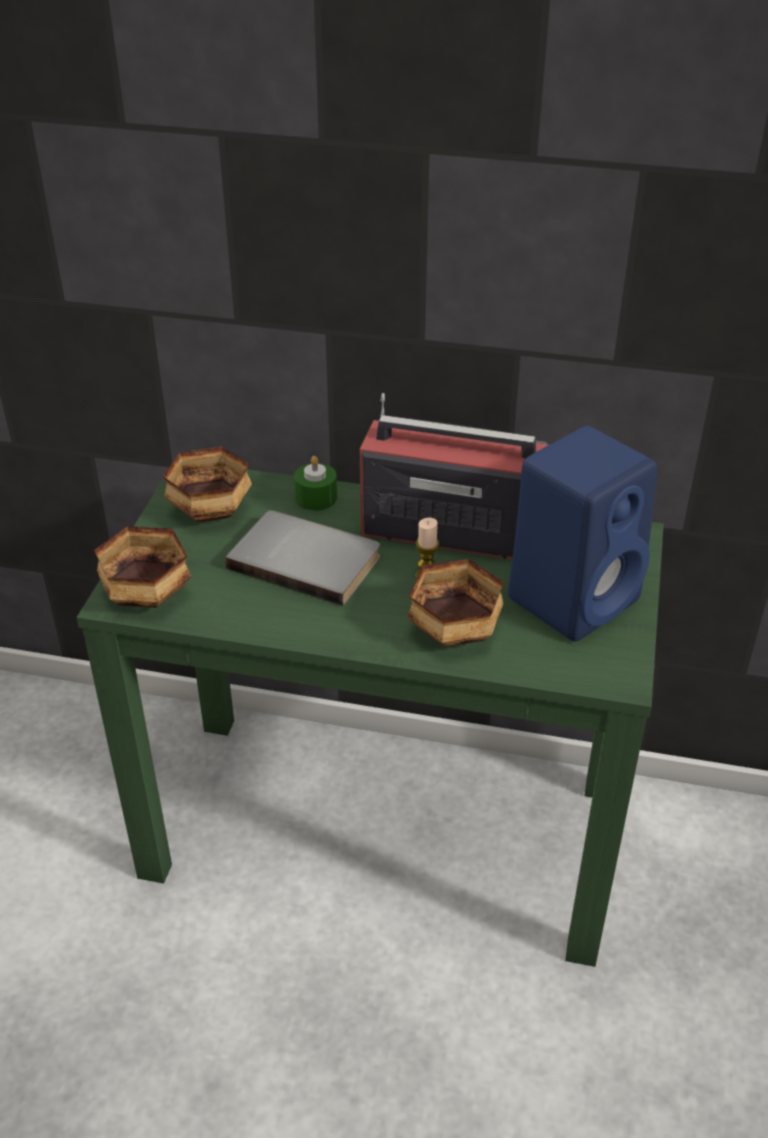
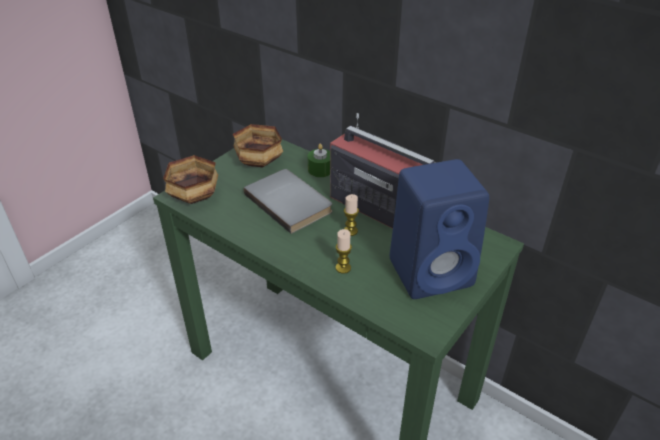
camera: 25 degrees right, 0 degrees up
(453, 630) = (343, 268): bowl -> candle

